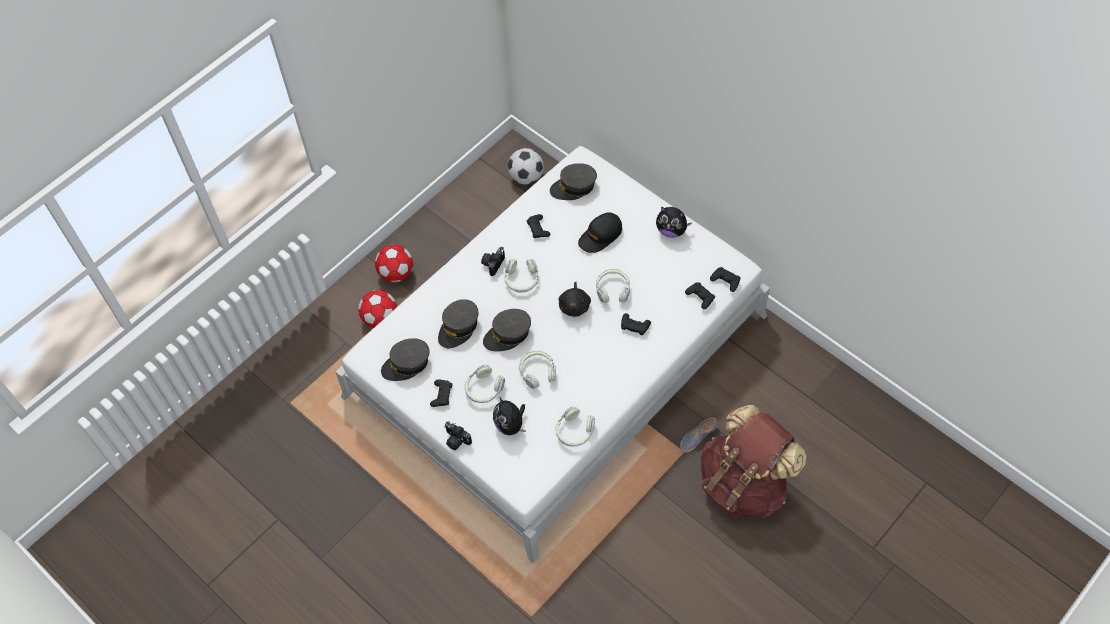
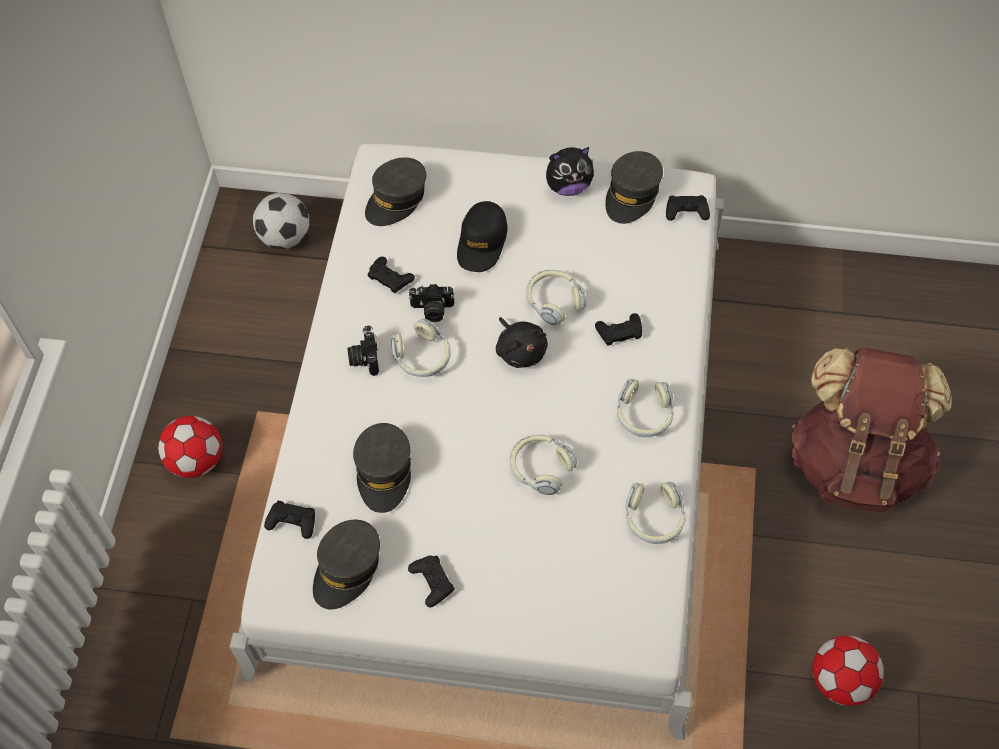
camera: 35 degrees left, 0 degrees up
(380, 319) = (219, 536): football -> football (840, 681)
(456, 440) = (503, 634): camera -> camera (432, 310)
(484, 389) = (486, 536): headphones -> headphones (644, 415)
(508, 334) = (461, 441): grey cap -> grey cap (632, 194)
(510, 425) = (561, 563): plush toy -> none
(697, 437) = (756, 439): shoe -> none
(700, 297) = (672, 248): black game controller -> black game controller (292, 521)

